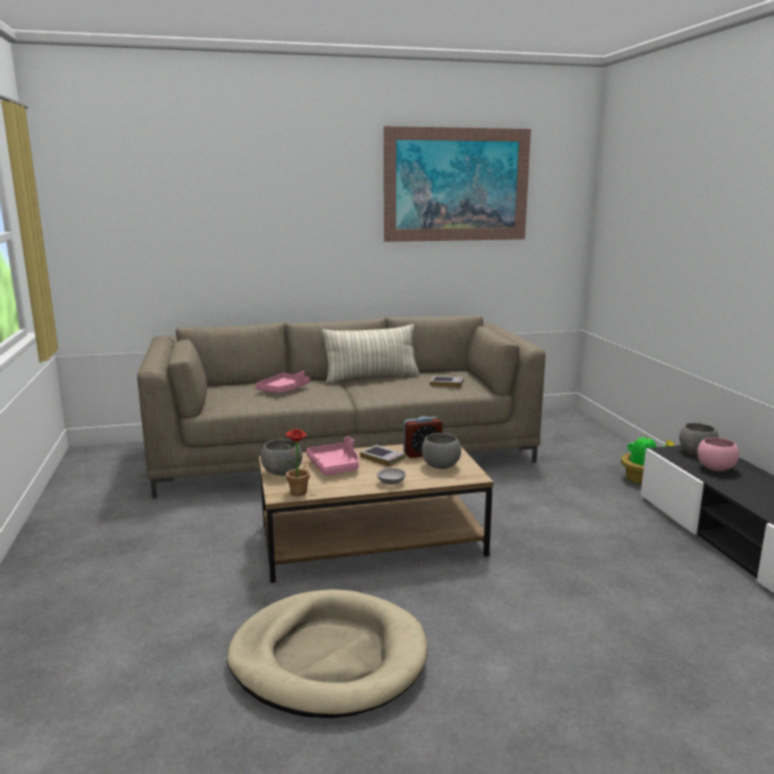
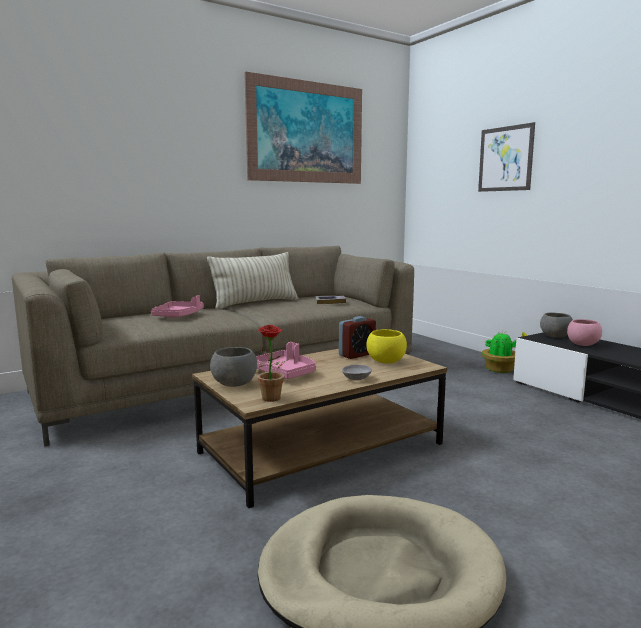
camera: 20 degrees left, 5 degrees down
(382, 458) = (324, 362): book -> none
(440, 466) = (386, 362): grey bowl -> yellow bowl
(681, 225) = (505, 159): none -> picture

